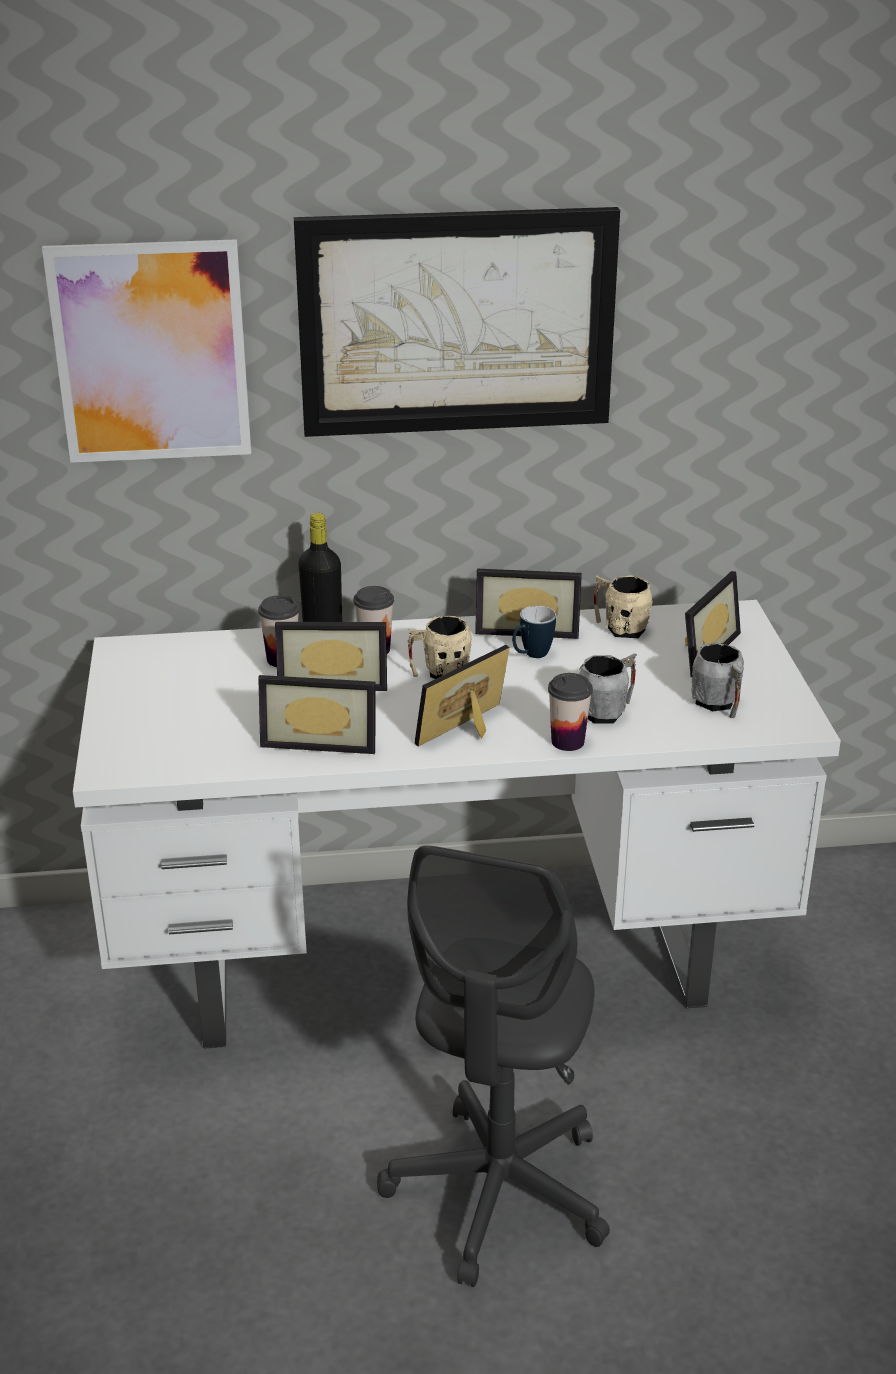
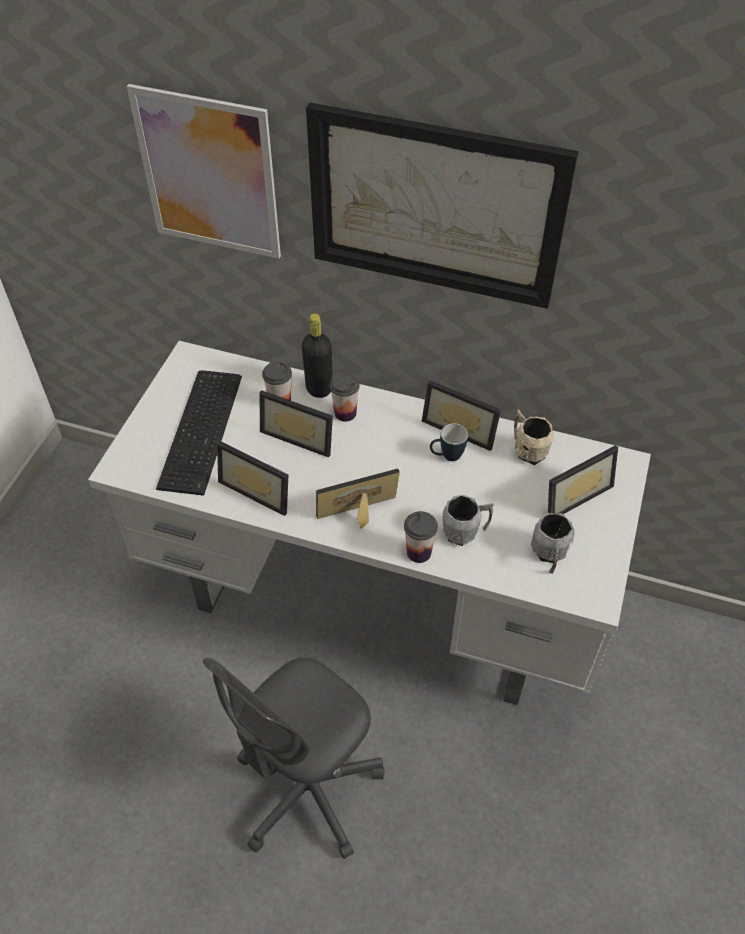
camera: 25 degrees right, 20 degrees up
(200, 706) = (204, 429): none -> keyboard
(439, 673) = (374, 451): beige mug -> none

